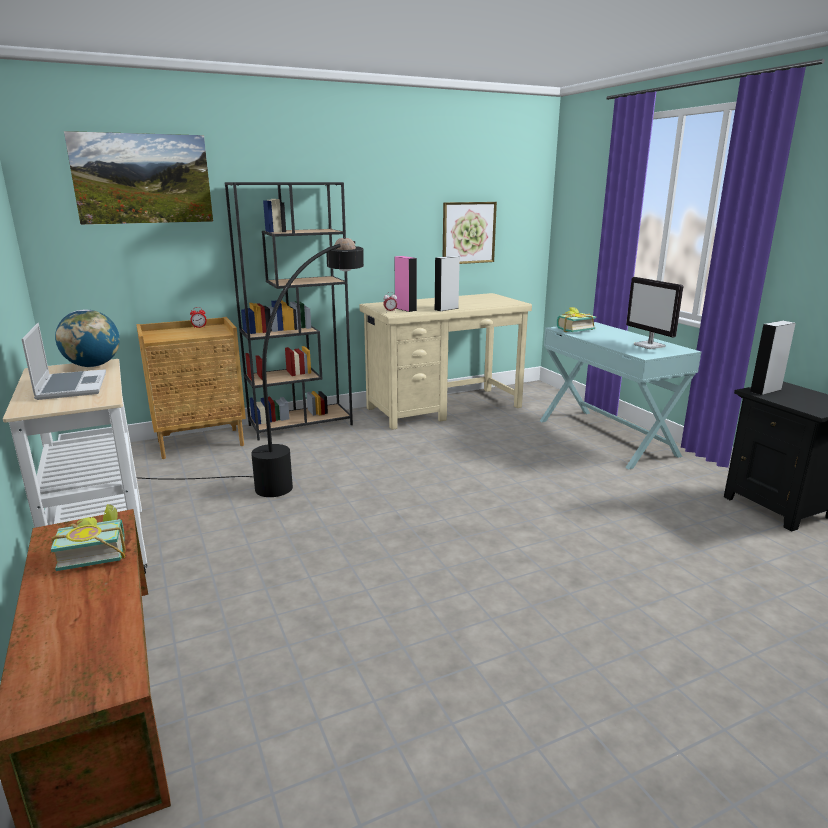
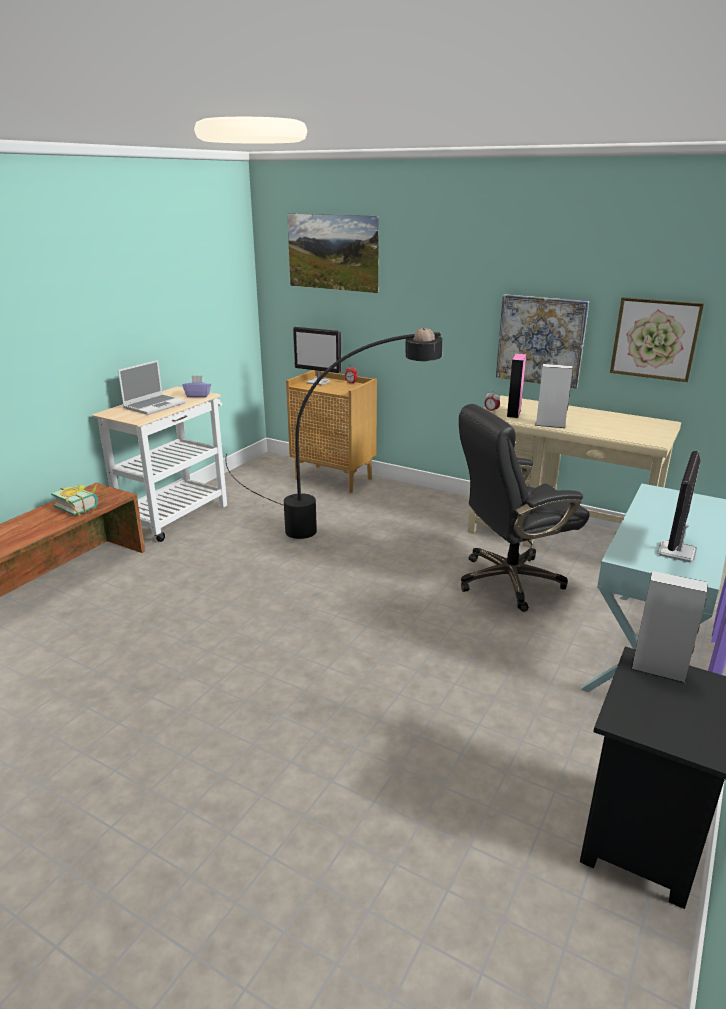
camera: 55 degrees right, 5 degrees up
(93, 366) = (198, 395): globe -> purple tissue box
(164, 333) = (319, 382): none -> monitor
(301, 425) = (416, 495): bookcase -> none
(386, 247) = (540, 340): none -> picture
(480, 441) = (512, 580): none -> black office chair
(573, 329) = (663, 497): book -> none

